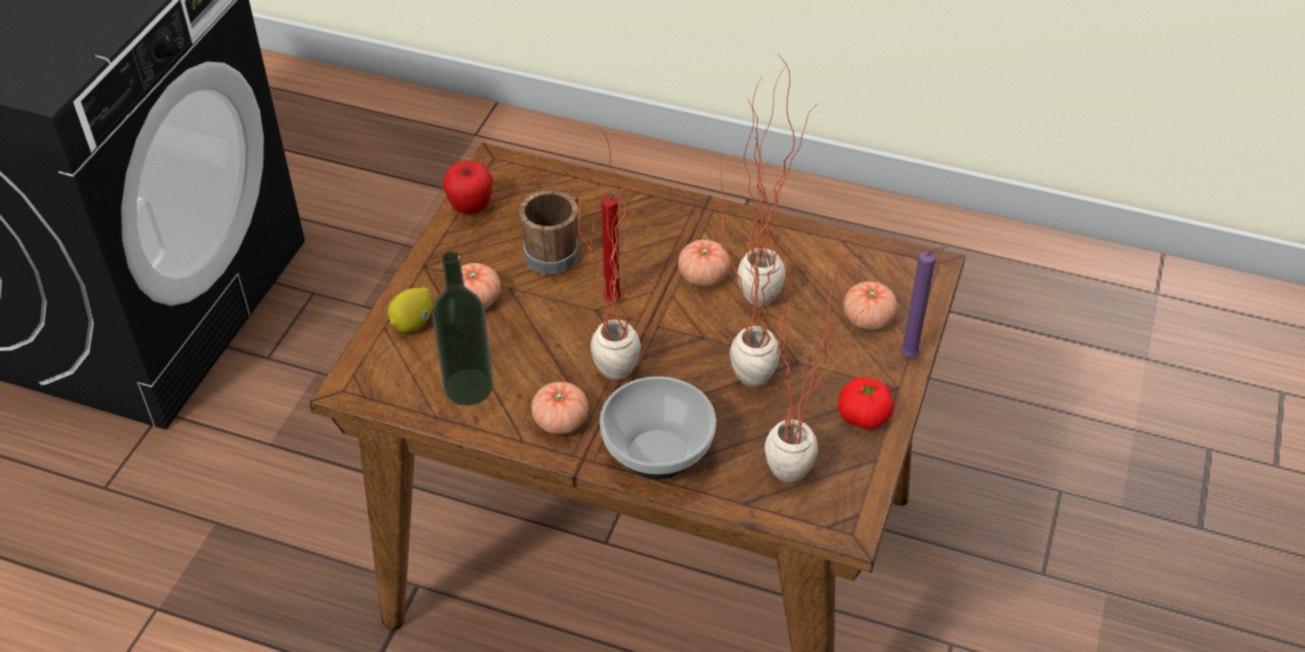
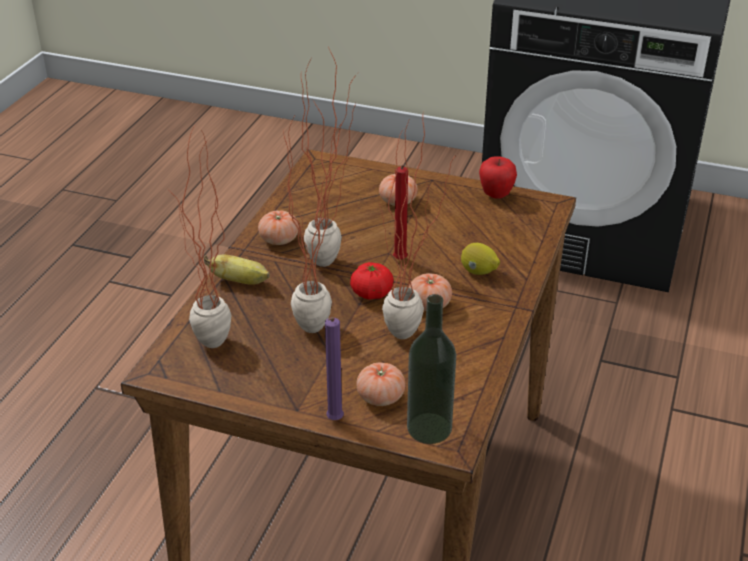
camera: 90 degrees right, 10 degrees down
(413, 323) = (374, 178): lemon -> lemon (478, 272)
(468, 387) = (314, 202): bottle -> bottle (429, 428)
(555, 252) = (451, 233): brown mug -> none
(658, 456) = (240, 281): bowl -> banana
(863, 416) = (266, 386): tomato -> tomato (371, 293)

